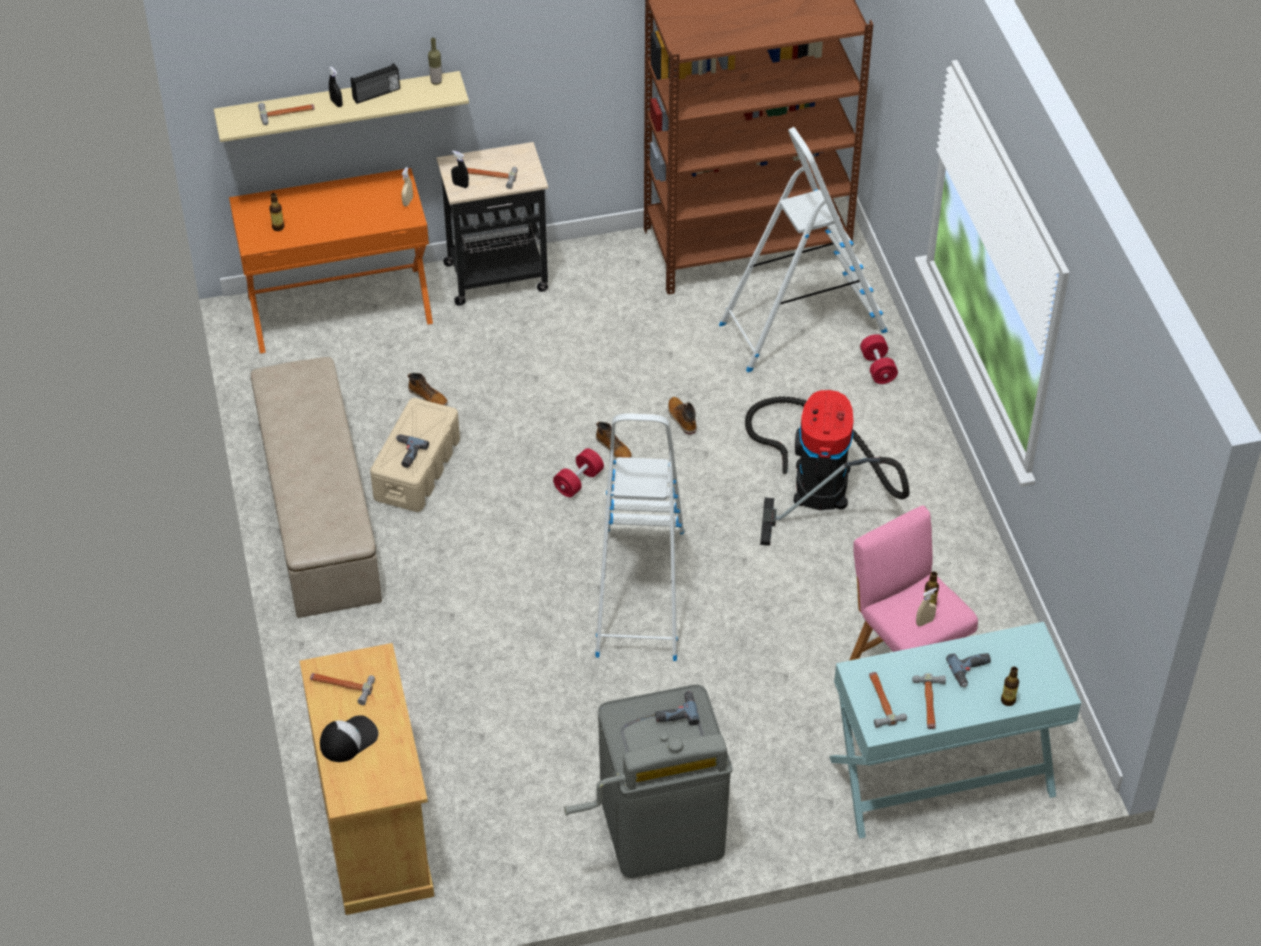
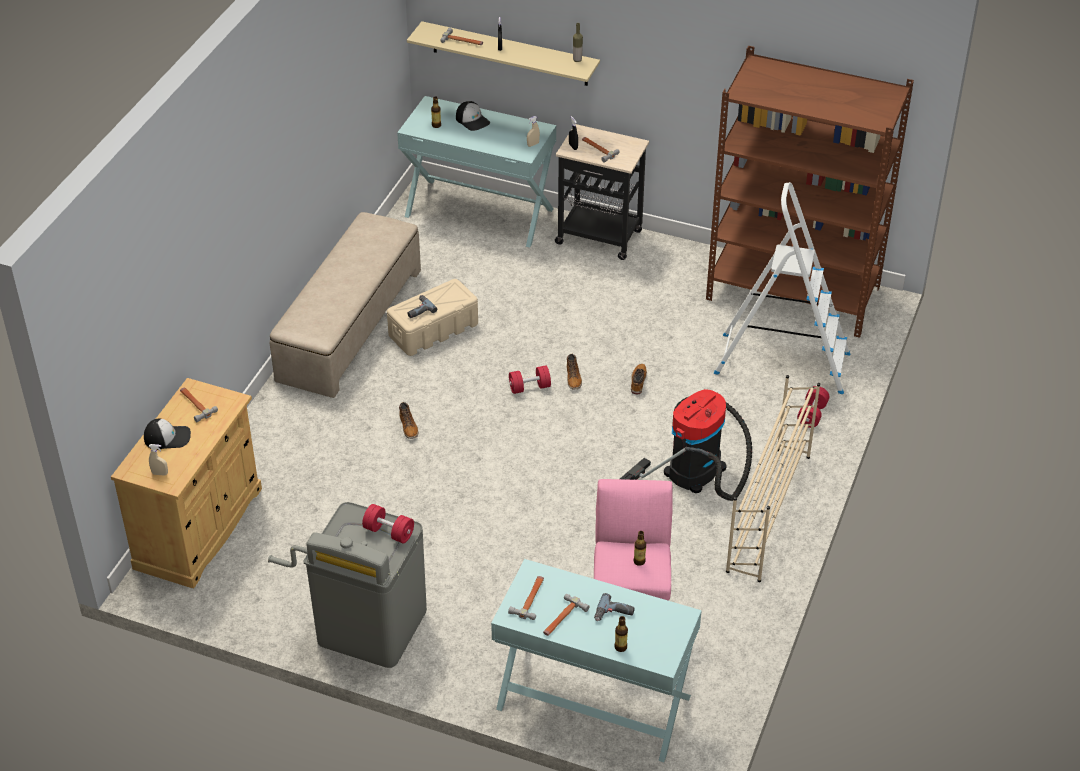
camera: 35 degrees right, 5 degrees down
(313, 203) = (472, 120): none -> cap
(339, 308) = (479, 212): orange desk -> turquoise desk
(376, 94) = (531, 52): radio -> none
(428, 397) = (483, 290): boot -> boot (409, 427)
(640, 591) = (503, 474): white step ladder -> none
(675, 711) = (388, 532): power drill -> red dumbbell
(924, 622) = (625, 570): beige spray bottle -> beige spray bottle (160, 473)
(927, 493) = (768, 513): none -> beige shoe rack

